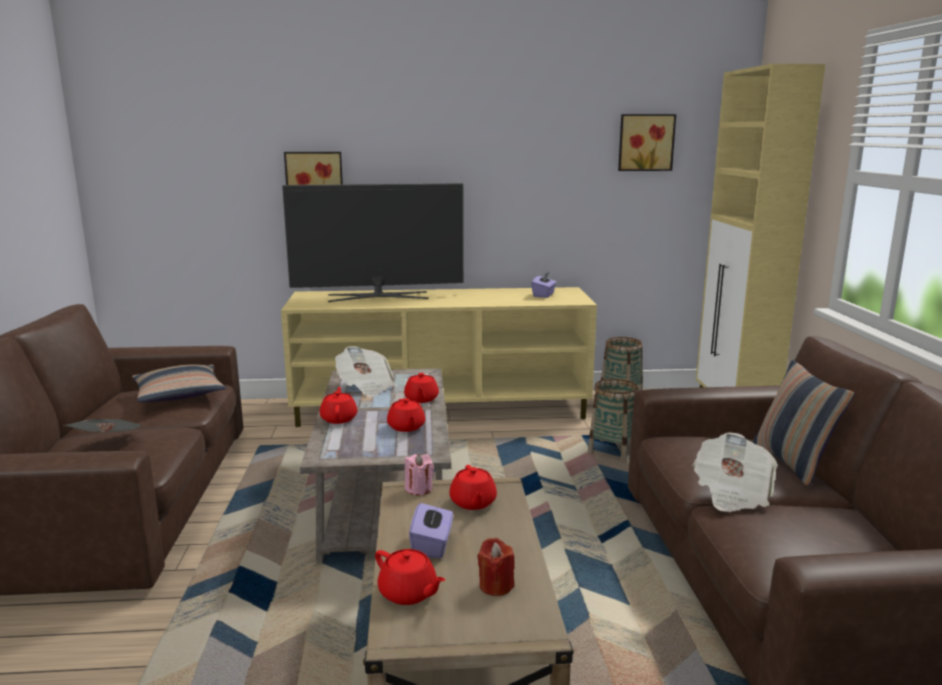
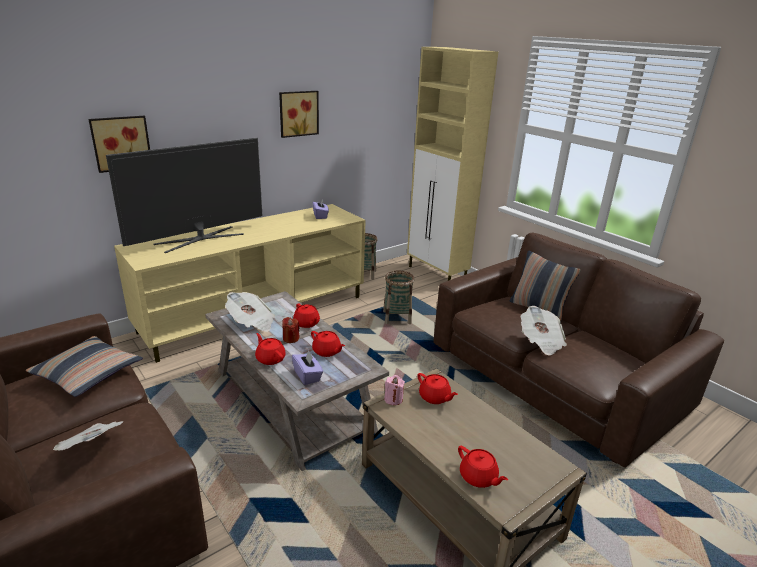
camera: 35 degrees left, 10 degrees up
(408, 593) = (478, 477): red teapot -> red teapot turned 45 degrees clockwise
(432, 545) = (450, 438): purple tissue box -> purple tissue box (307, 376)
(496, 586) = (512, 450): red candle -> red candle (291, 338)
(645, 142) = (368, 95): picture -> picture (298, 113)

